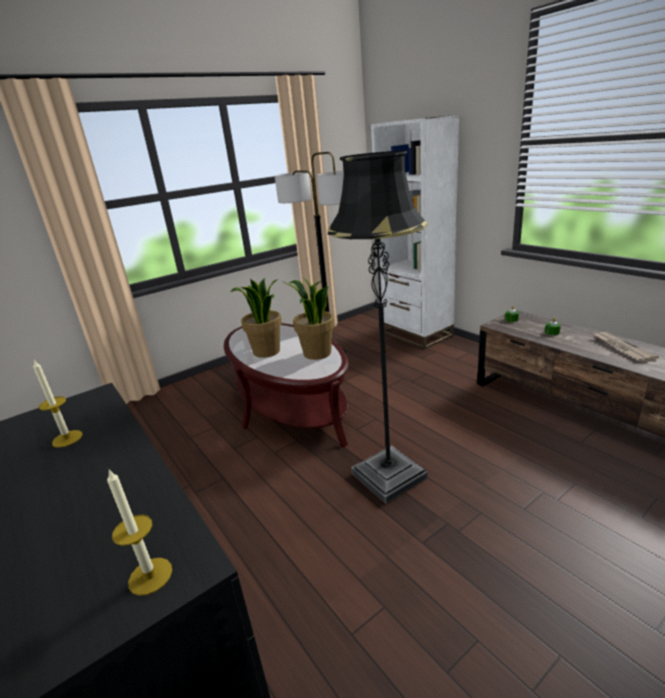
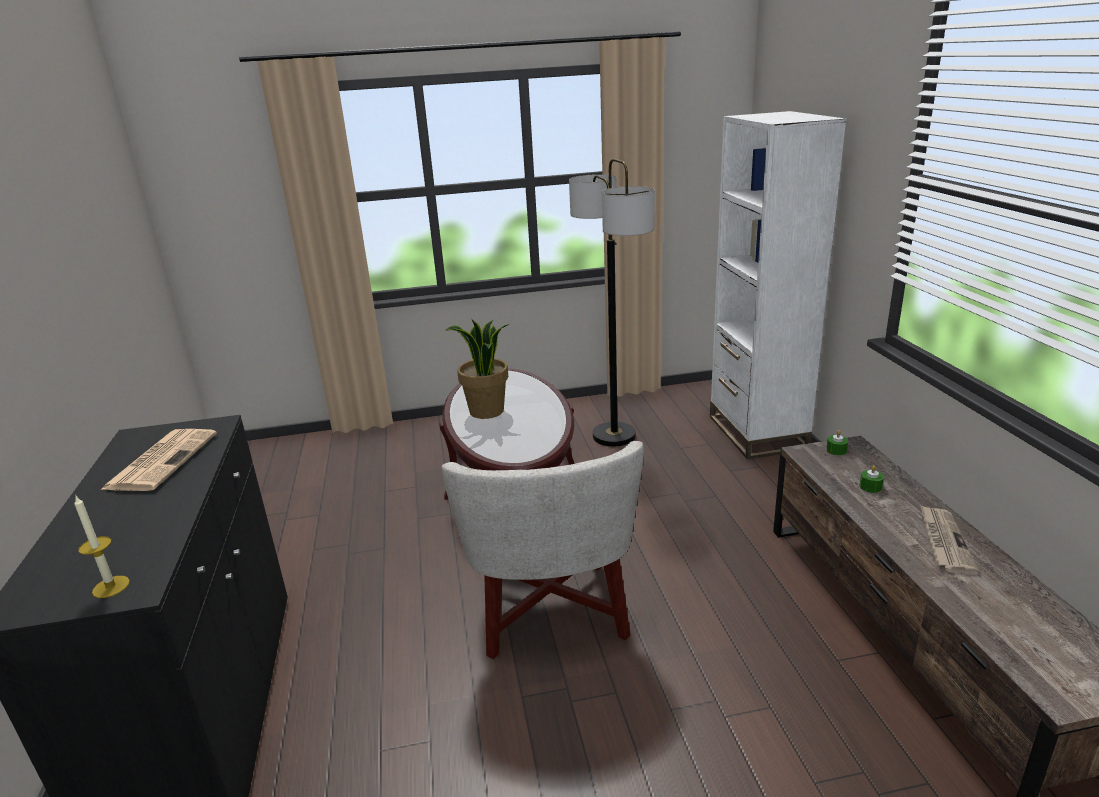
camera: 25 degrees right, 0 degrees up
(67, 438) = (162, 460): candle -> newspaper
(316, 353) = (536, 430): potted plant -> none
(388, 476) = (551, 610): black floor lamp -> white armchair

